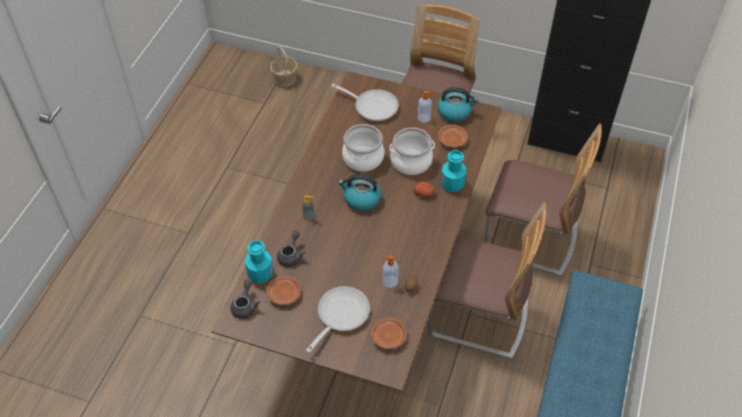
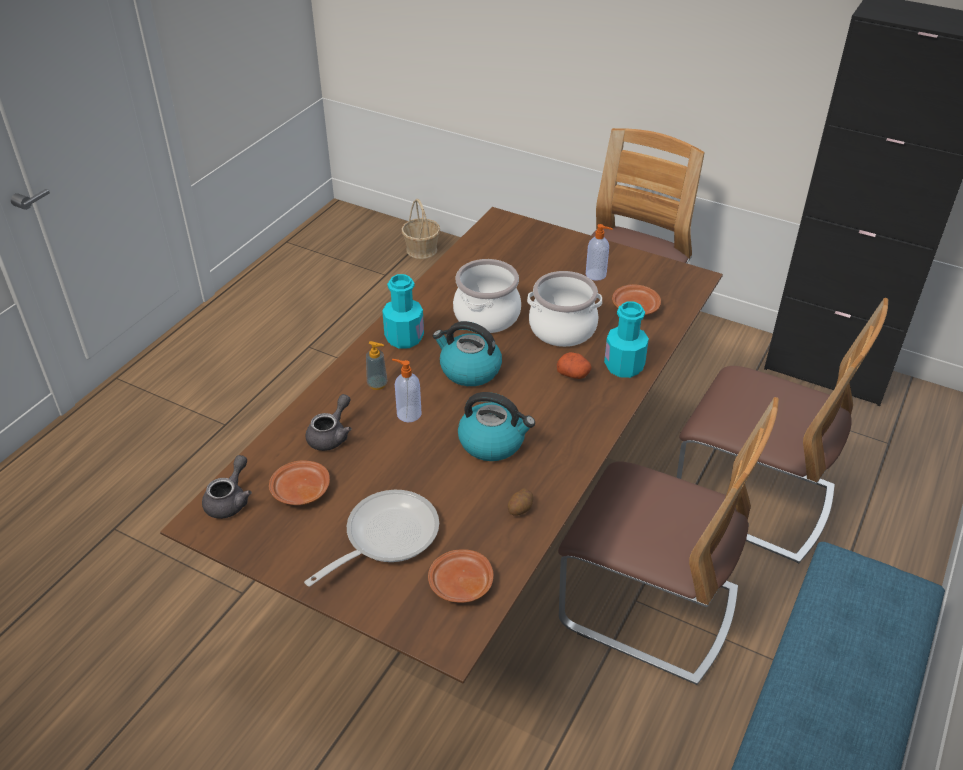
camera: 10 degrees right, 10 degrees down
(260, 273) = (272, 455): turquoise bottle -> turquoise bottle (404, 338)
(372, 106) = (519, 252): frying pan -> none
(389, 281) = (485, 495): soap dispenser -> soap dispenser (408, 414)
(455, 112) = (646, 272): kettle -> kettle (493, 442)

